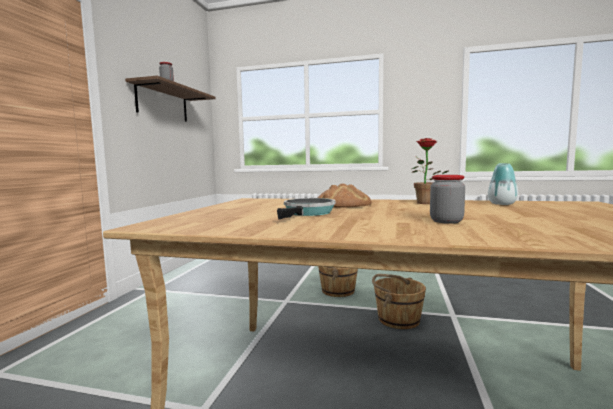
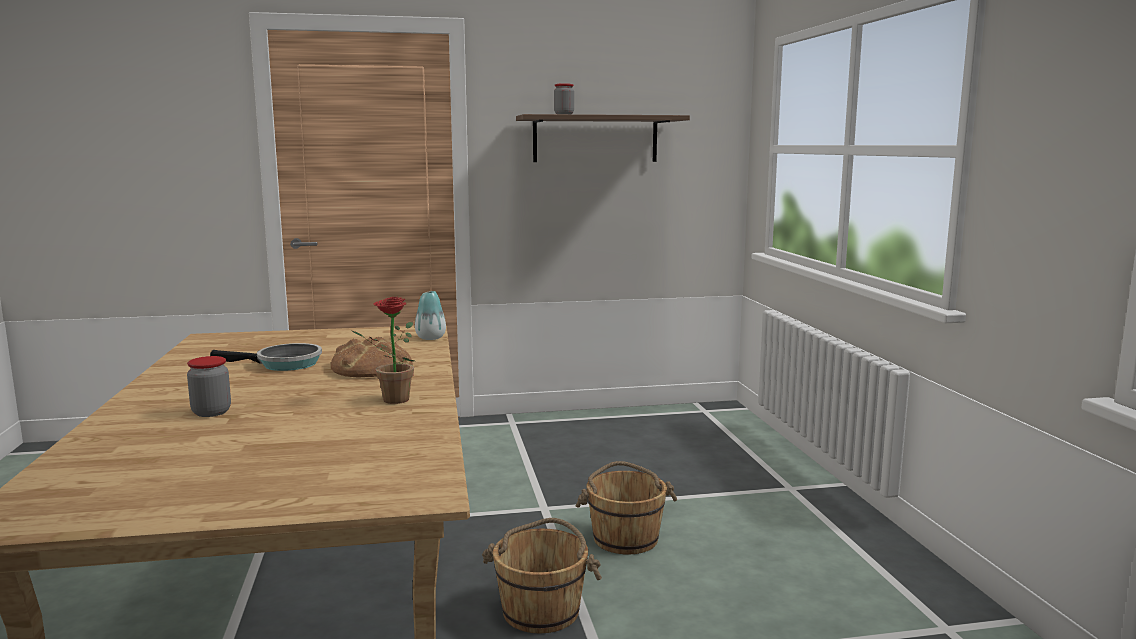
camera: 65 degrees right, 5 degrees up
(502, 204) = (392, 438): vase -> vase (430, 338)

